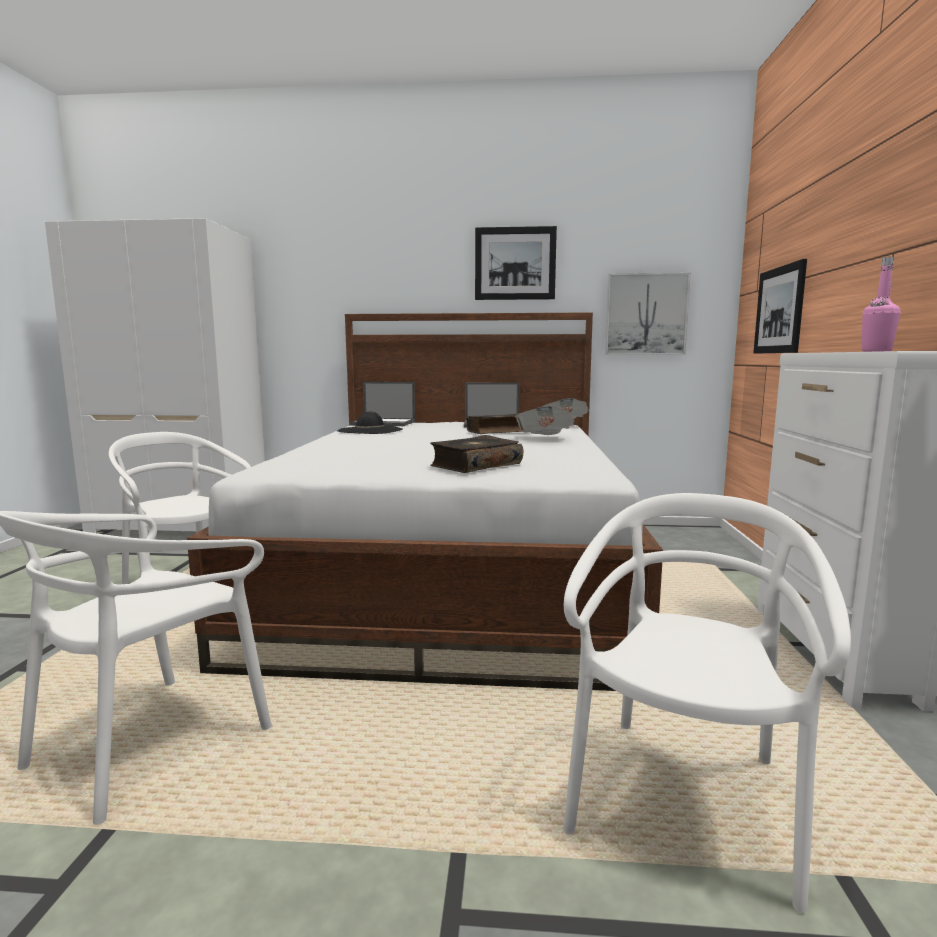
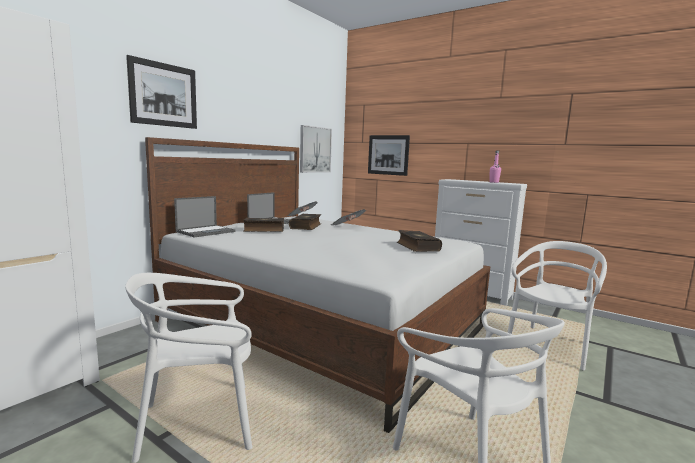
camera: 60 degrees left, 0 degrees up
(370, 430) = (238, 239): black hat -> none
(436, 428) = (264, 230): none -> book
(515, 263) = (258, 111): picture -> picture (163, 95)
(684, 800) = (550, 346): white chair -> white chair turned 75 degrees clockwise

